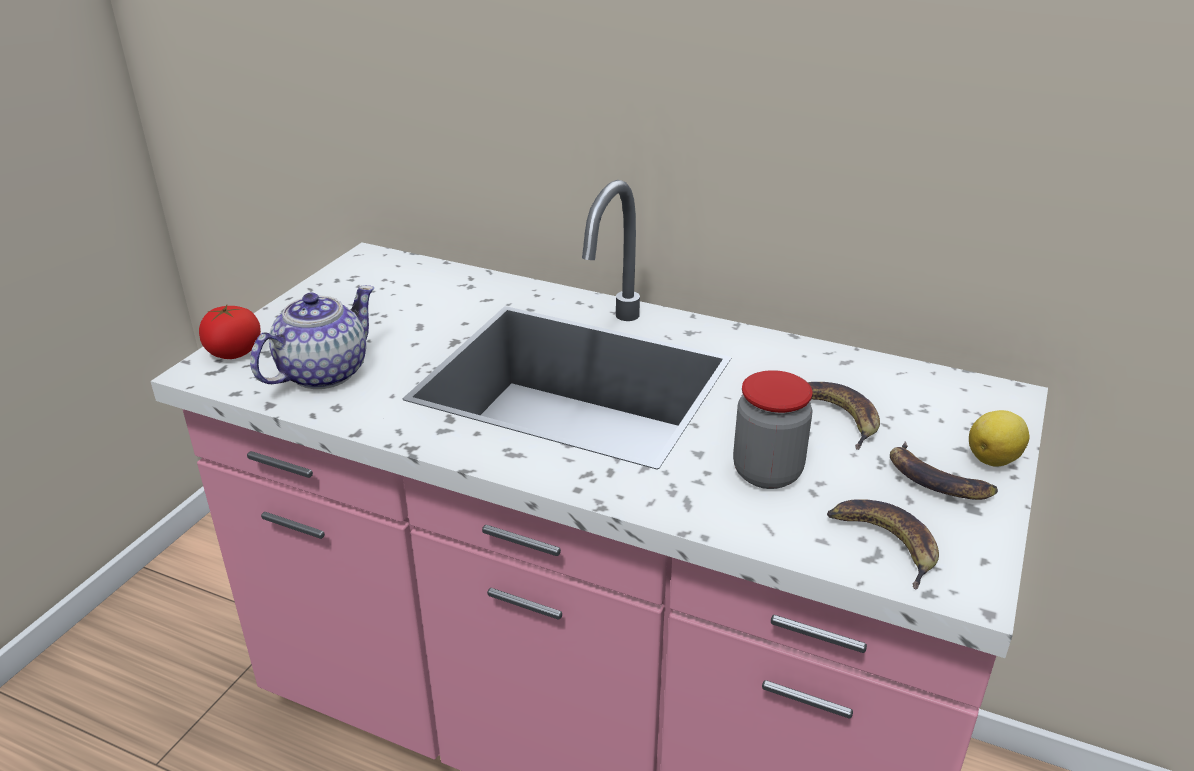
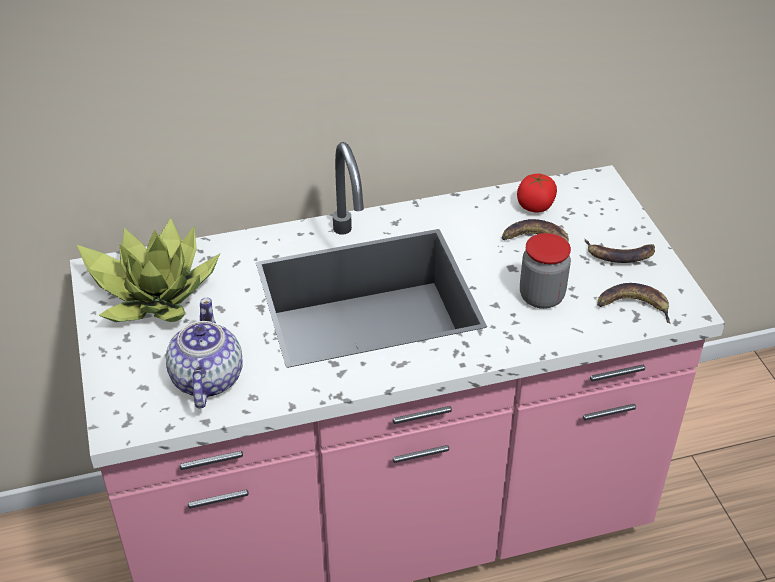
camera: 40 degrees left, 10 degrees up
(235, 352) = (119, 400): tomato -> tomato (535, 206)
(384, 291) = (154, 293): none -> potted plant
(994, 459) = (631, 226): lemon -> none

